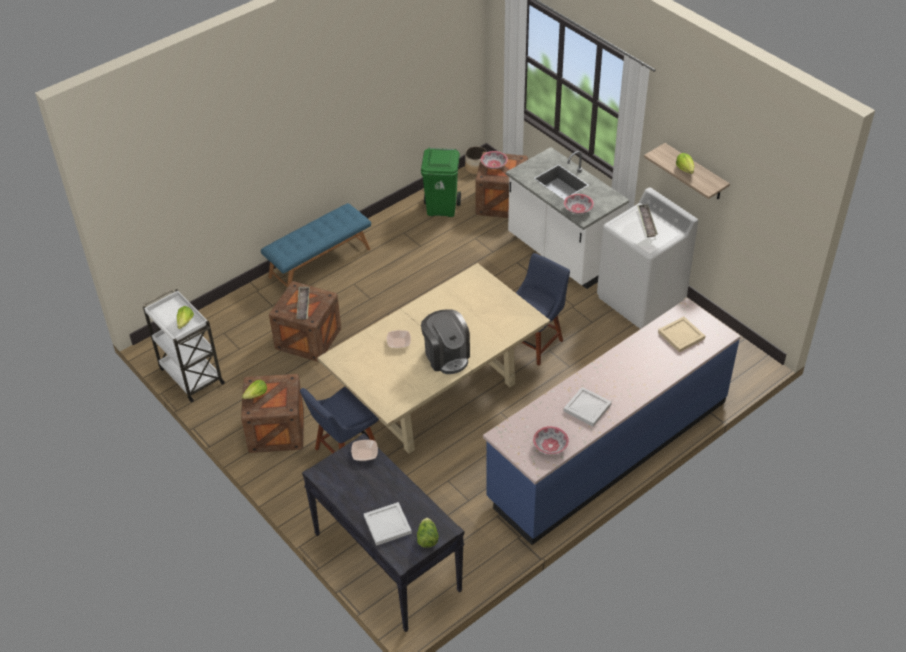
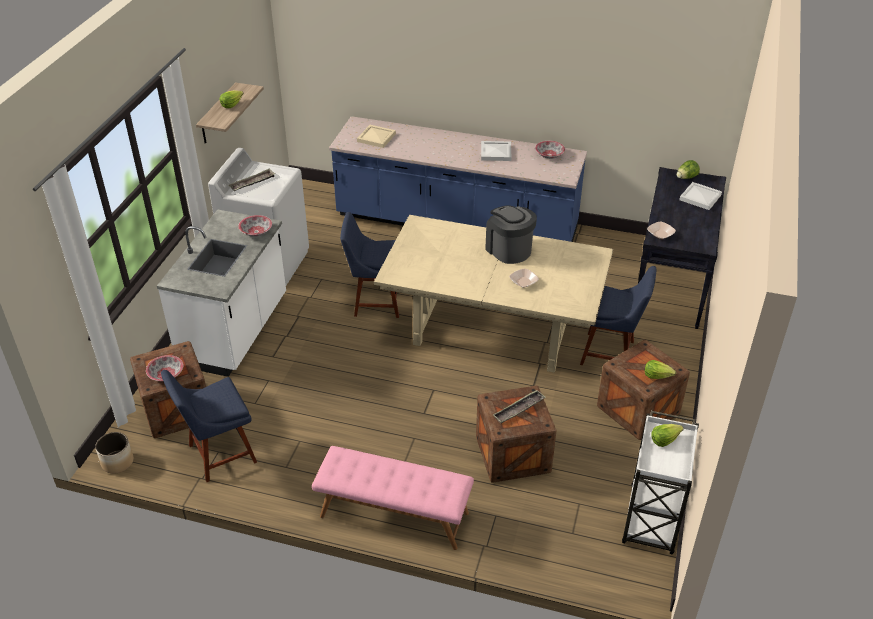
camera: 125 degrees left, 5 degrees down
(319, 262) = (394, 515): blue bench -> pink bench
(442, 208) = (218, 455): green trash can -> blue chair
(446, 356) = (508, 249): coffee machine -> coffee machine turned 60 degrees counterclockwise

